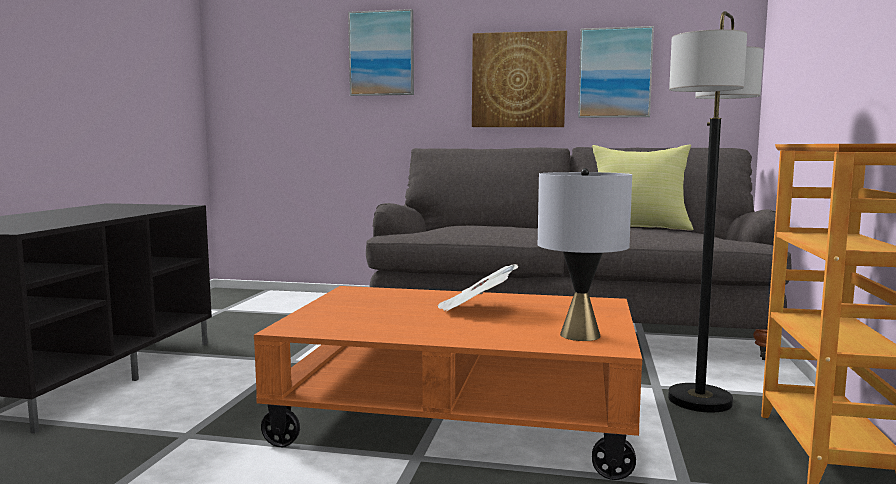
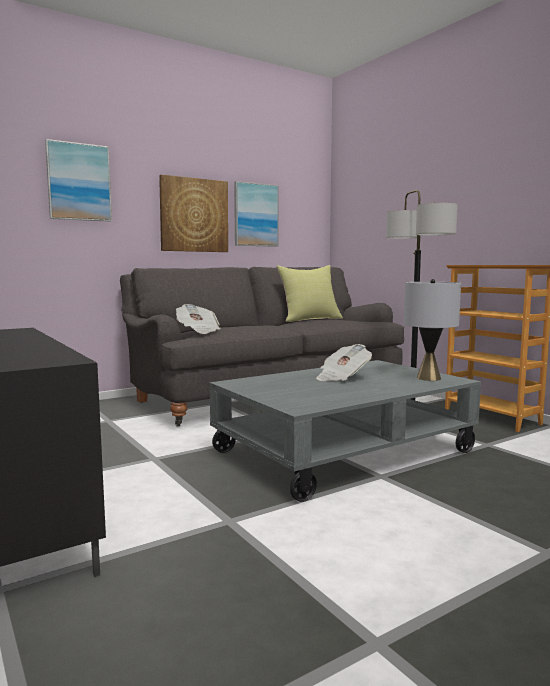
camera: 45 degrees left, 0 degrees up
(431, 227) = (198, 331): none -> newspaper
(459, 415) = (343, 451): orange coffee table -> grey coffee table

